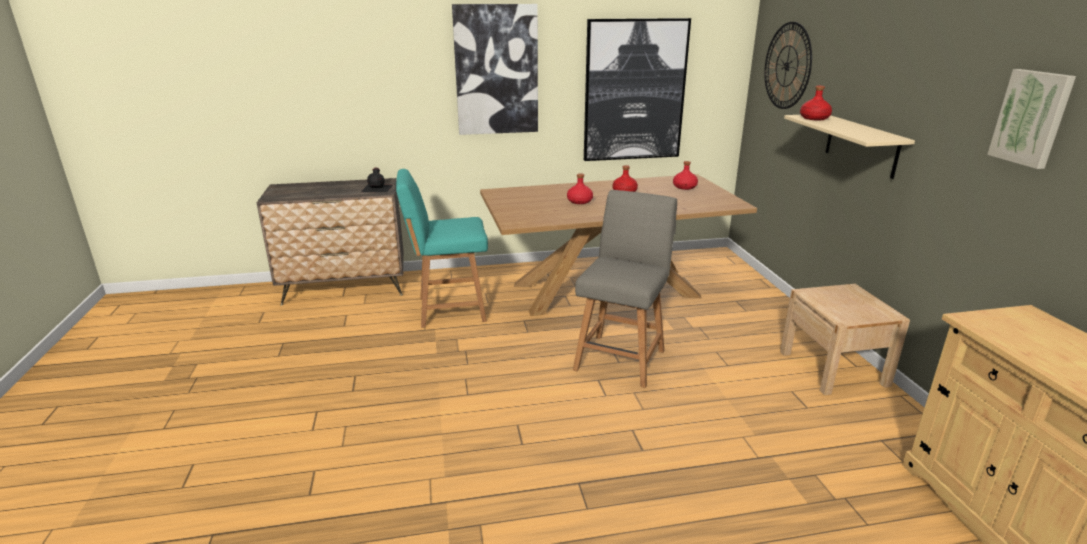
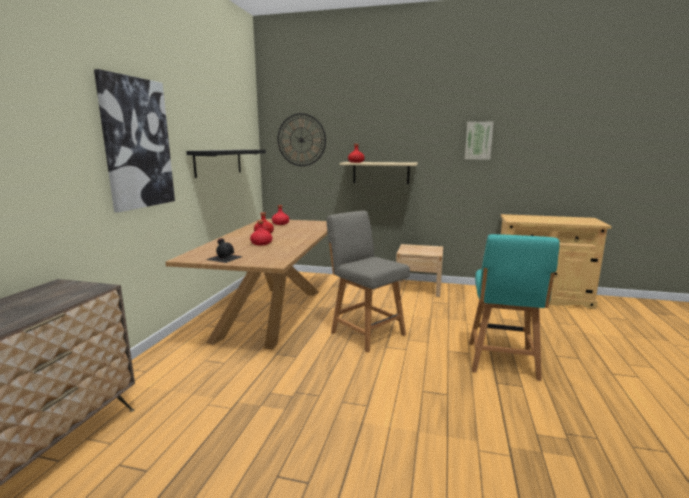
camera: 65 degrees left, 10 degrees down
(377, 188) = (75, 289): black bottle -> black bottle (224, 257)
(448, 310) = (209, 386): turquoise chair -> turquoise chair (502, 362)
(634, 91) = (218, 162): picture -> black shelf

